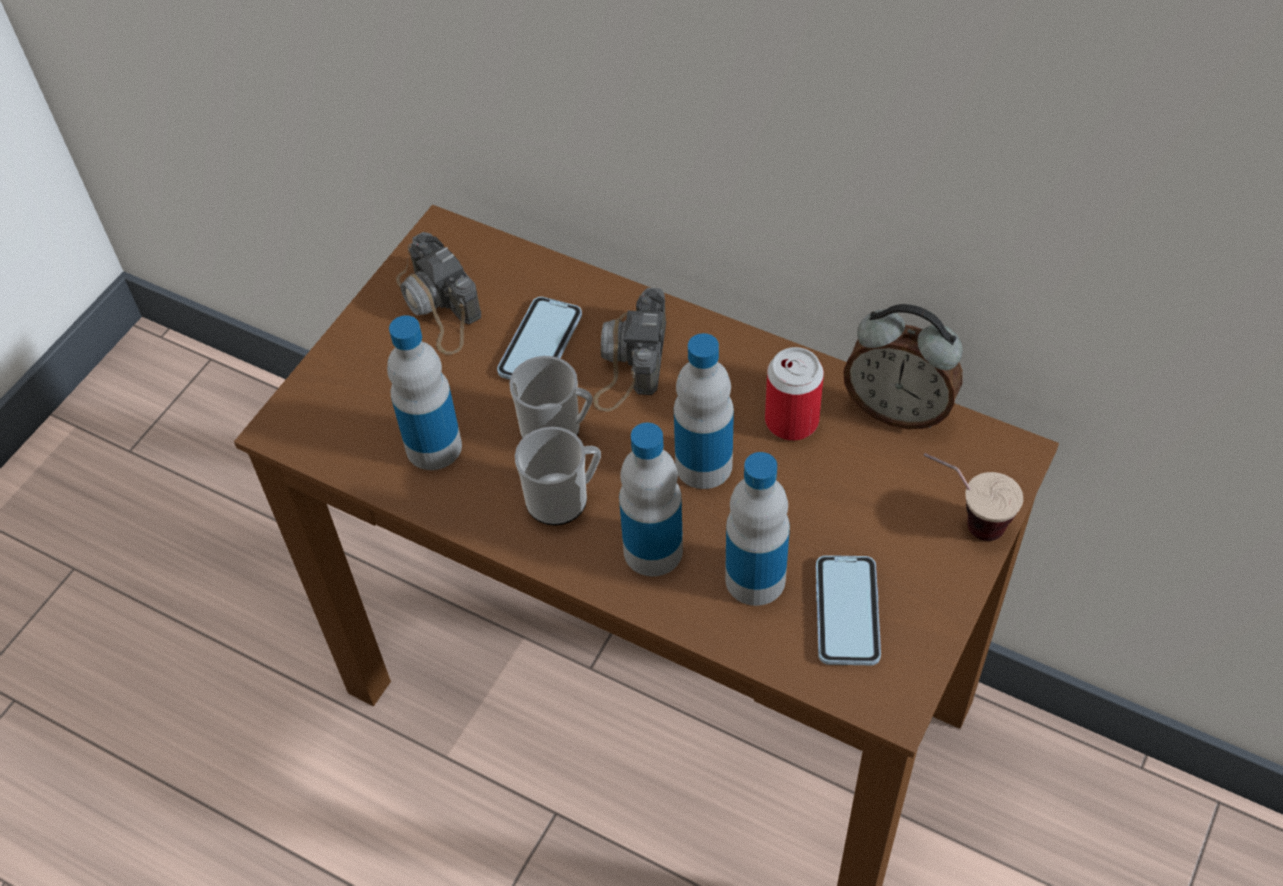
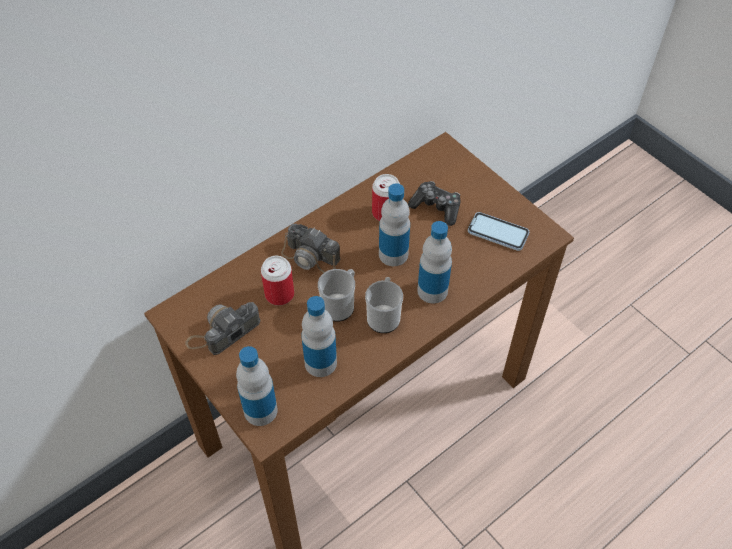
camera: 70 degrees left, 0 degrees up
(439, 306) = (223, 331): camera -> camera turned 150 degrees clockwise
(540, 344) = (279, 294): phone -> can
(755, 579) = (466, 258): bottle -> bottle (260, 410)
(851, 492) = (436, 207): none -> game controller
(898, 409) = (400, 174): alarm clock -> none
(963, 520) = (469, 176): cup -> none

